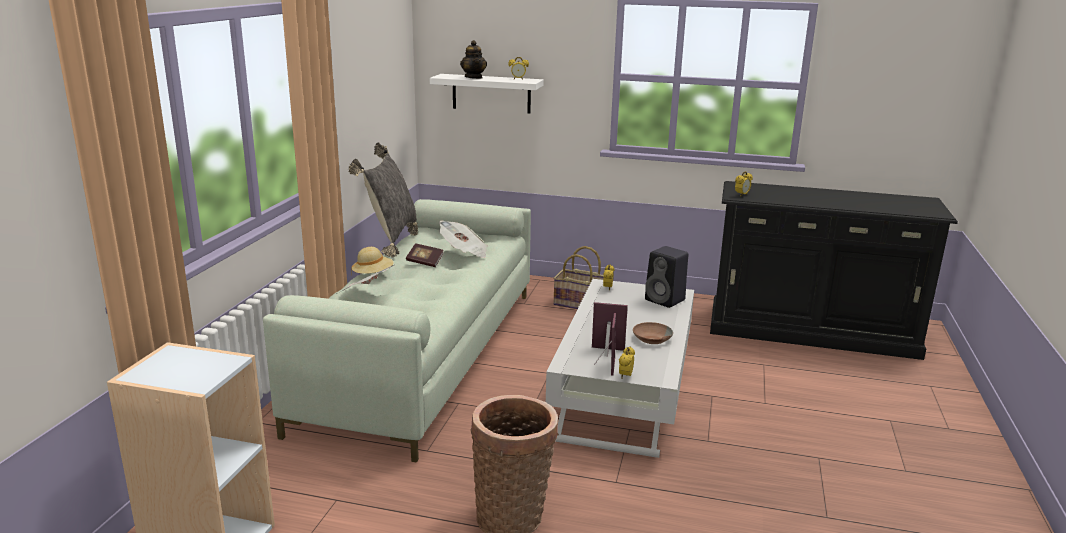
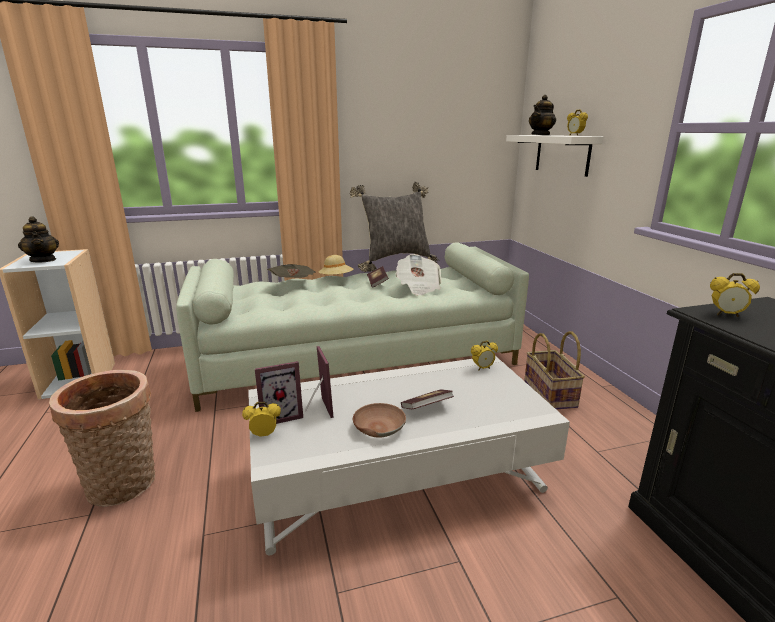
camera: 60 degrees right, 0 degrees up
(196, 369) = (43, 260): none -> teapot
(642, 319) = (426, 408): none -> book
(666, 300) = (503, 410): black speaker -> none

